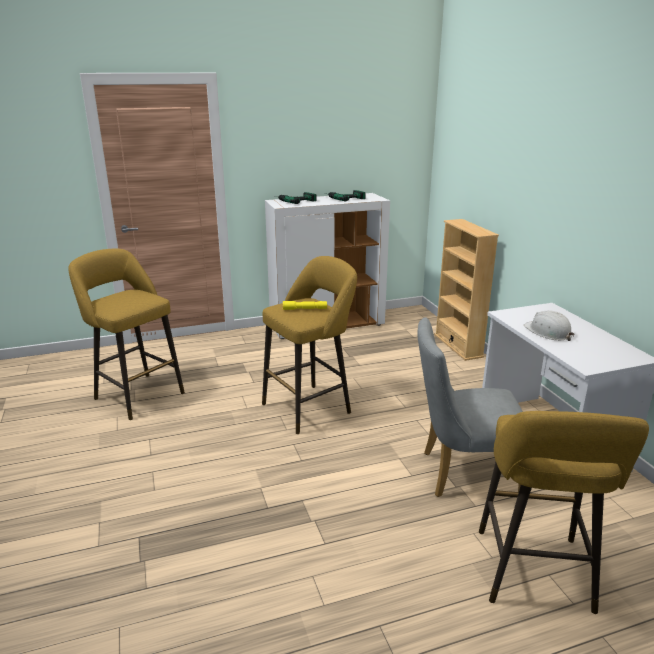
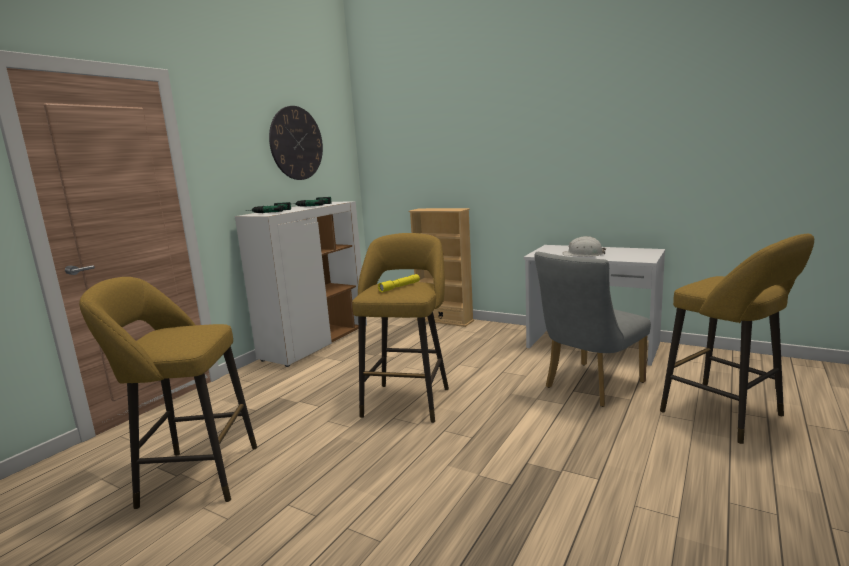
camera: 40 degrees left, 10 degrees down
(348, 133) = (296, 143): none -> wall clock

